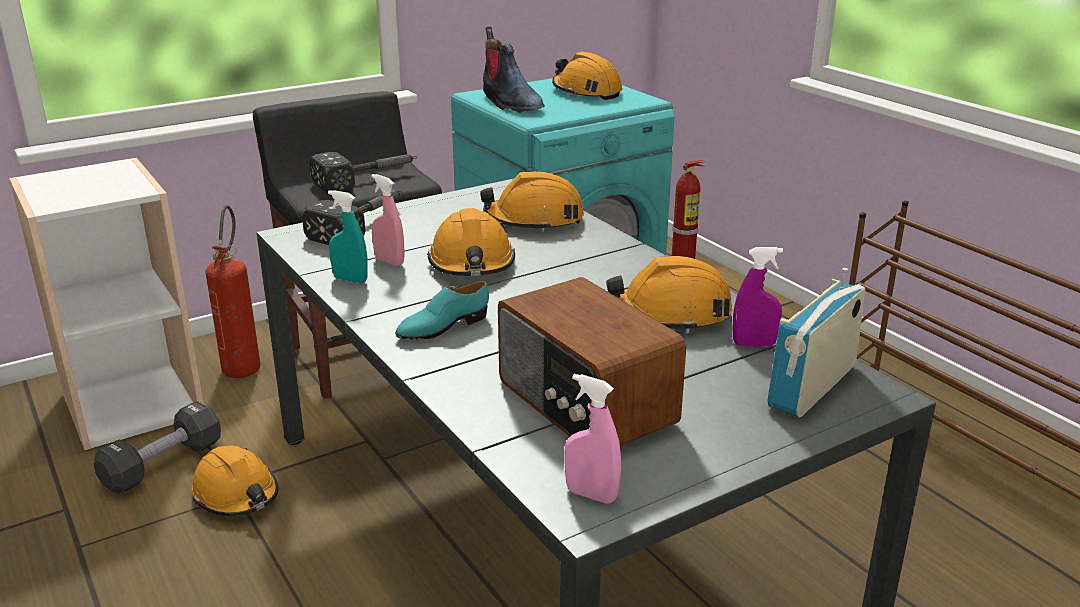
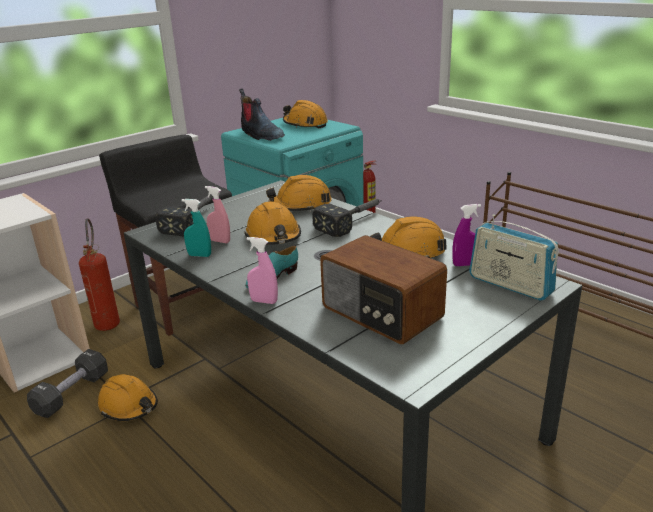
camera: 10 degrees left, 0 degrees up
(370, 179) = (183, 191): hammer -> hammer (353, 221)
(591, 495) = (410, 368): pink spray bottle -> pink spray bottle (264, 301)
(812, 386) = (510, 285): radio -> radio turned 75 degrees counterclockwise

